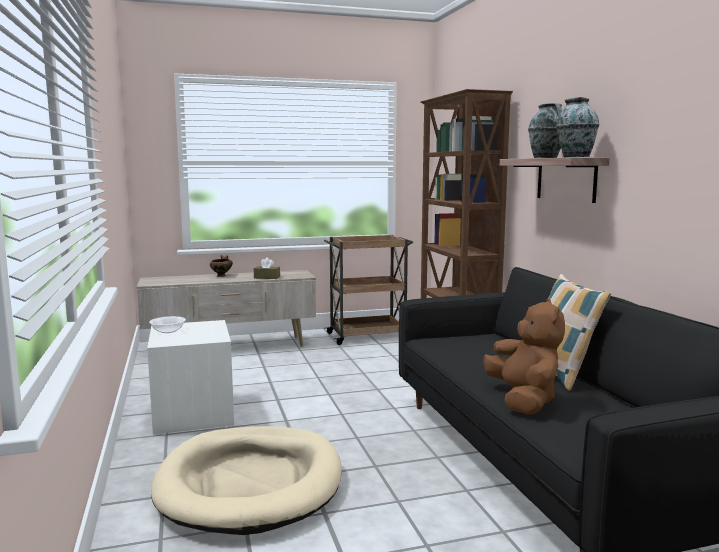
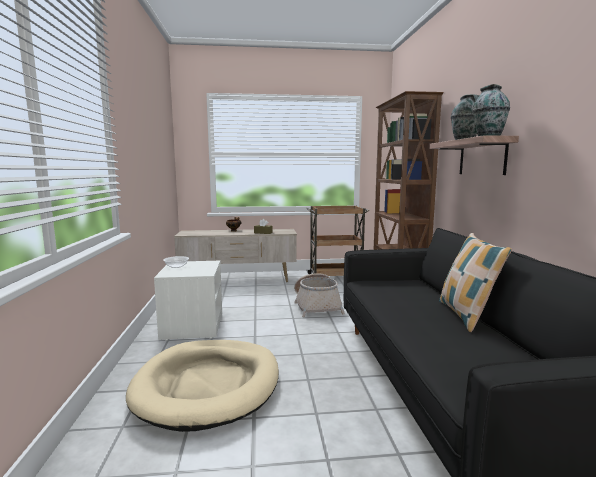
camera: 10 degrees right, 0 degrees up
(355, 376) = (316, 306): none -> basket
(523, 400) = (426, 338): brown plush toy -> none

